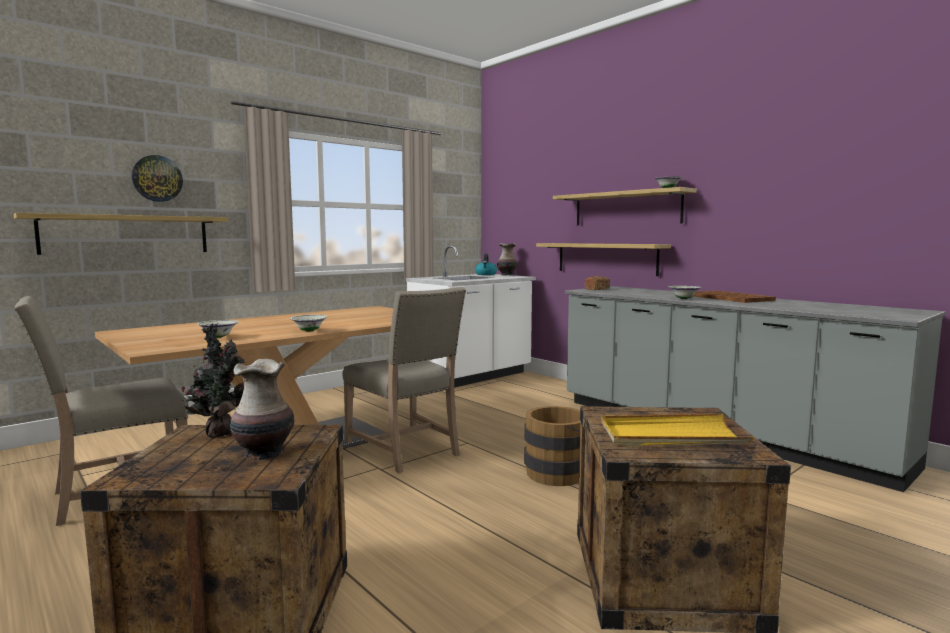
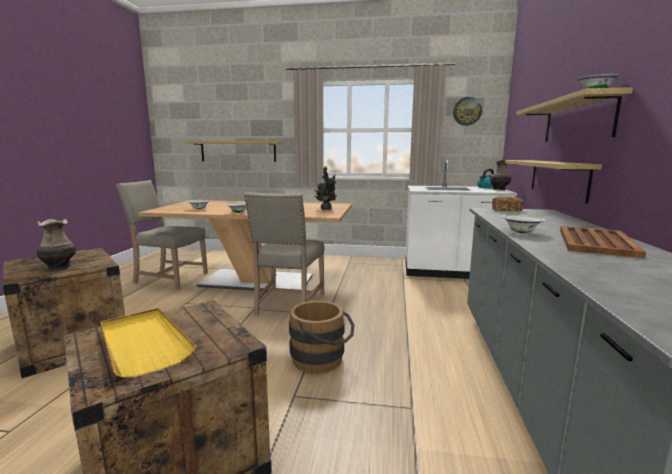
camera: 50 degrees right, 5 degrees up
(157, 178) = (252, 120): wall clock -> wall clock (467, 111)
(219, 433) = (90, 254): potted plant -> potted plant (326, 209)

